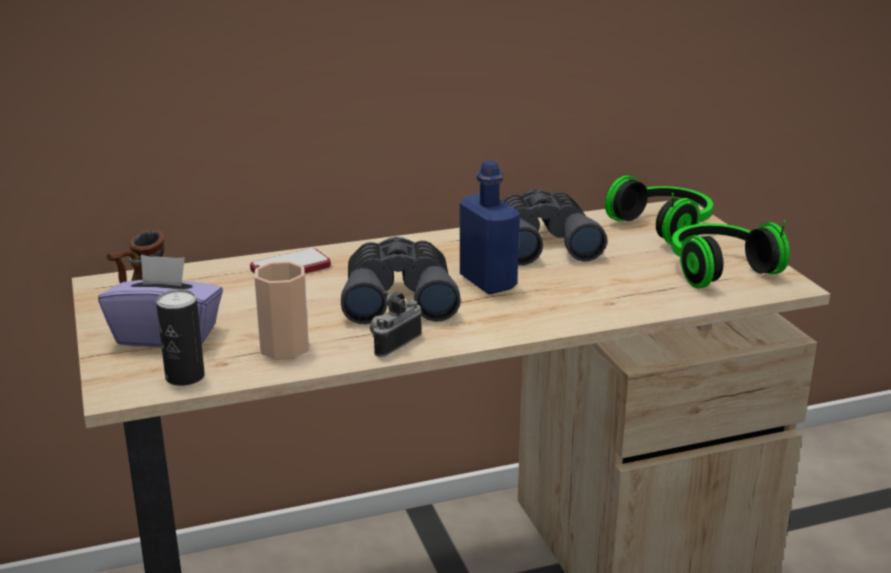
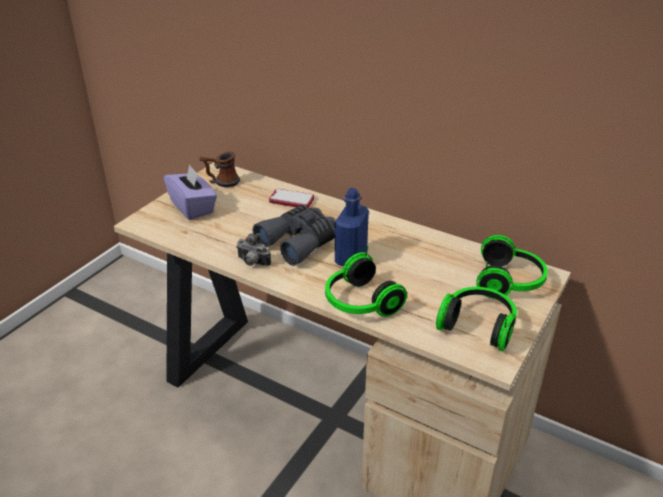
camera: 50 degrees right, 10 degrees up
(185, 377) = (164, 230): can -> none
(284, 348) = (215, 239): cup -> none
(392, 343) = (252, 263): camera -> camera turned 150 degrees counterclockwise
(542, 243) = (422, 252): grey binoculars -> none
(587, 311) = (359, 303): none -> headphones

